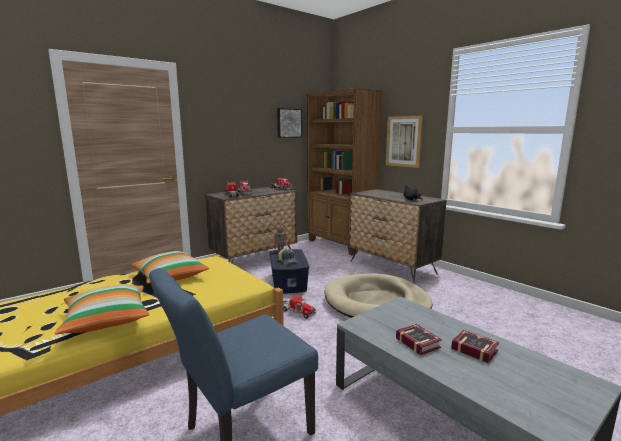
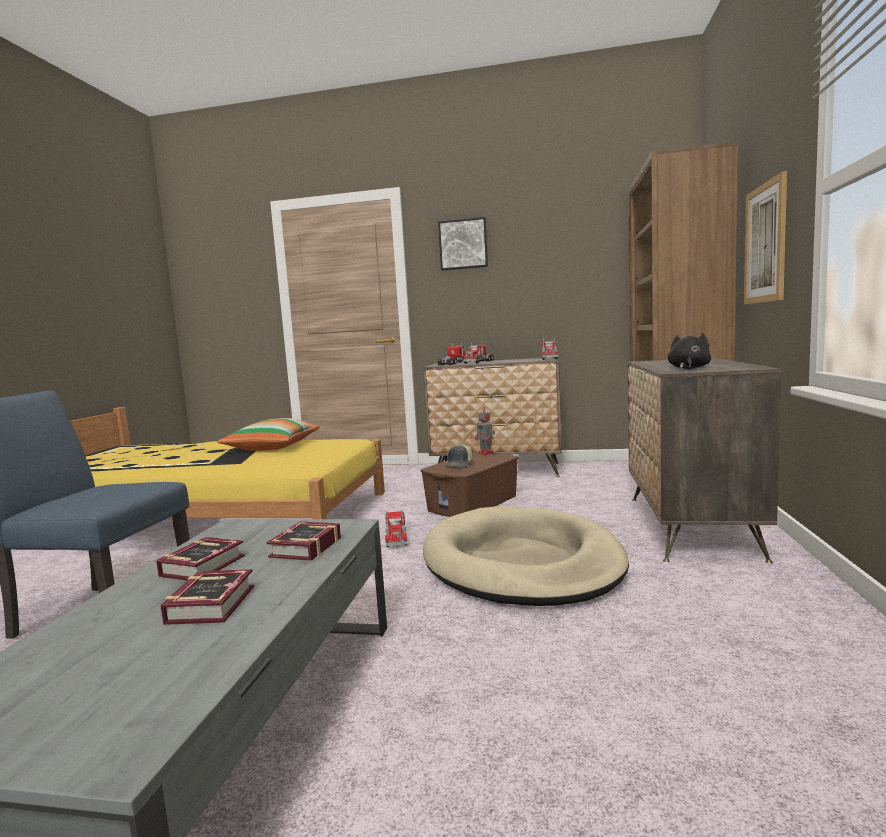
camera: 50 degrees right, 5 degrees down
(106, 319) = (147, 465): pillow -> none
(289, 123) = (590, 247): picture -> picture (463, 244)
(289, 282) = (473, 503): blue storage box -> brown storage box
(422, 318) = (302, 548): none -> book

